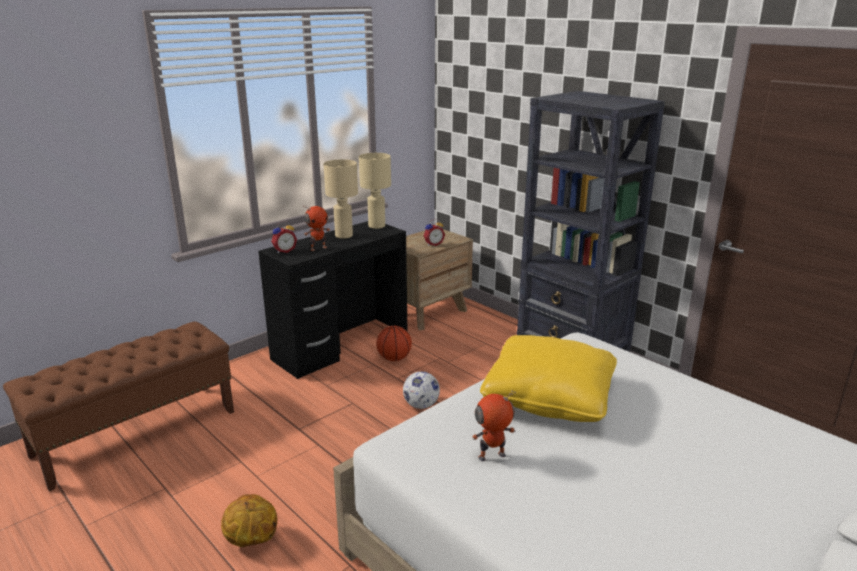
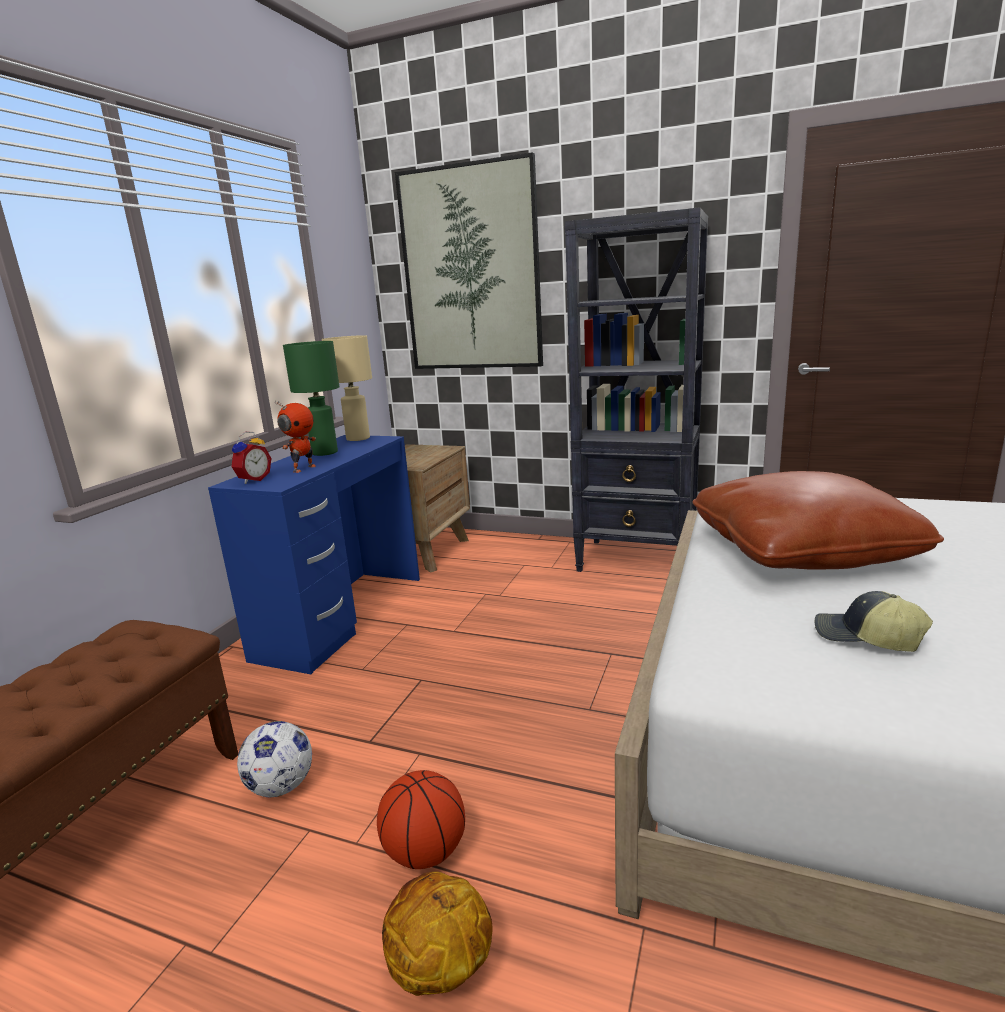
camera: 25 degrees left, 5 degrees down
(341, 346) = (342, 616): black desk -> blue desk
(344, 236) = (325, 452): beige table lamp -> green table lamp
(394, 359) = (429, 610): basketball -> basketball (425, 853)
(421, 405) = (516, 653): football -> football (281, 787)
(433, 244) = (424, 457): alarm clock -> none
(492, 457) = (866, 638): toy robot -> cap
(496, 104) = (471, 270): none -> picture
(549, 396) = (800, 551): yellow pillow -> brown pillow

